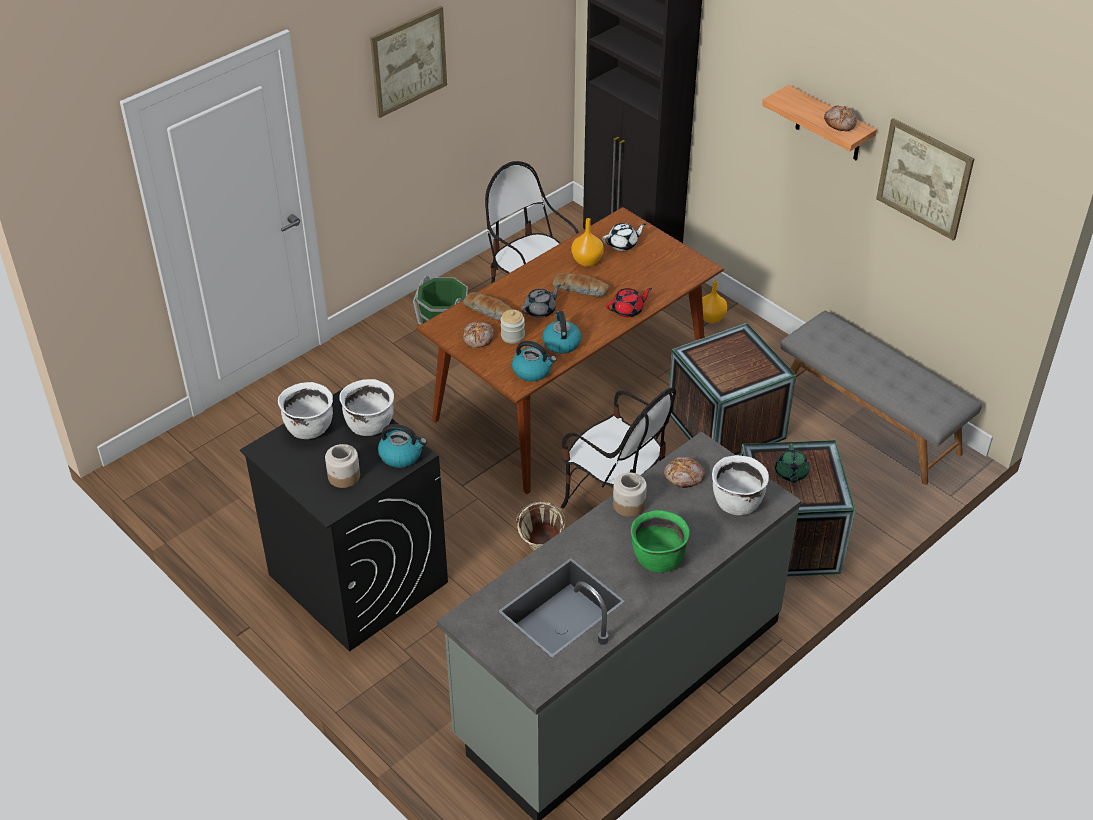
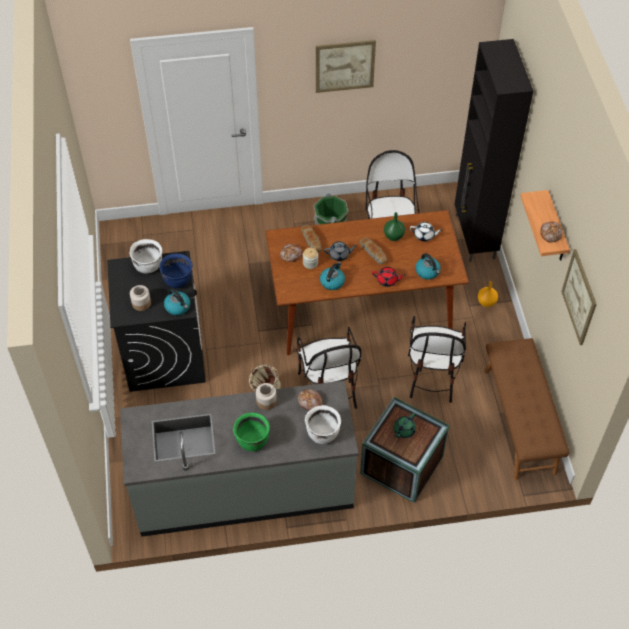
camera: 35 degrees right, 10 degrees up
(369, 425) = (178, 280): white cooking pot -> blue cooking pot
(532, 371) = (302, 291): kettle -> kettle (428, 272)
(587, 261) = (393, 236): orange vase -> green vase
(726, 425) = (432, 376): crate -> chair
(869, 420) = (520, 421): grey bench -> brown bench

